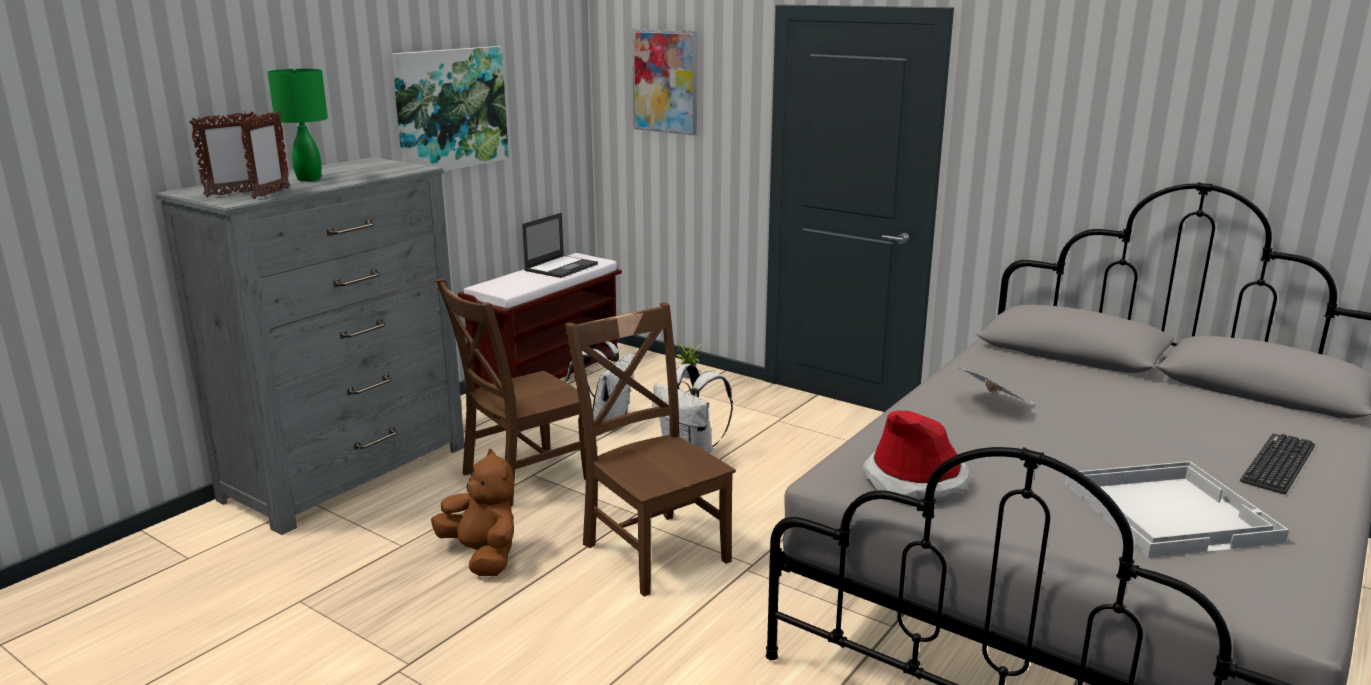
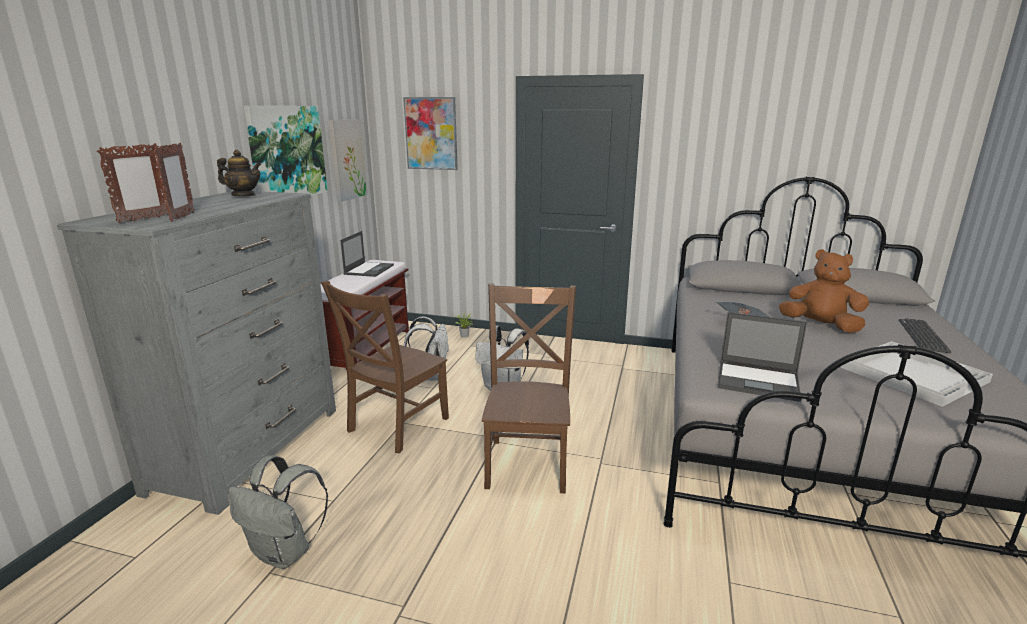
camera: 20 degrees left, 0 degrees up
(309, 179) = (204, 206): green table lamp -> none
(324, 586) = (285, 553): none -> grey backpack
(367, 166) = (243, 195): none -> teapot
(482, 556) = (405, 495): brown plush toy -> brown plush toy (820, 326)
(547, 114) = (347, 159): none -> picture
(653, 549) = (528, 461): brown chair -> brown chair turned 60 degrees clockwise
(914, 482) = (759, 381): hat -> laptop

